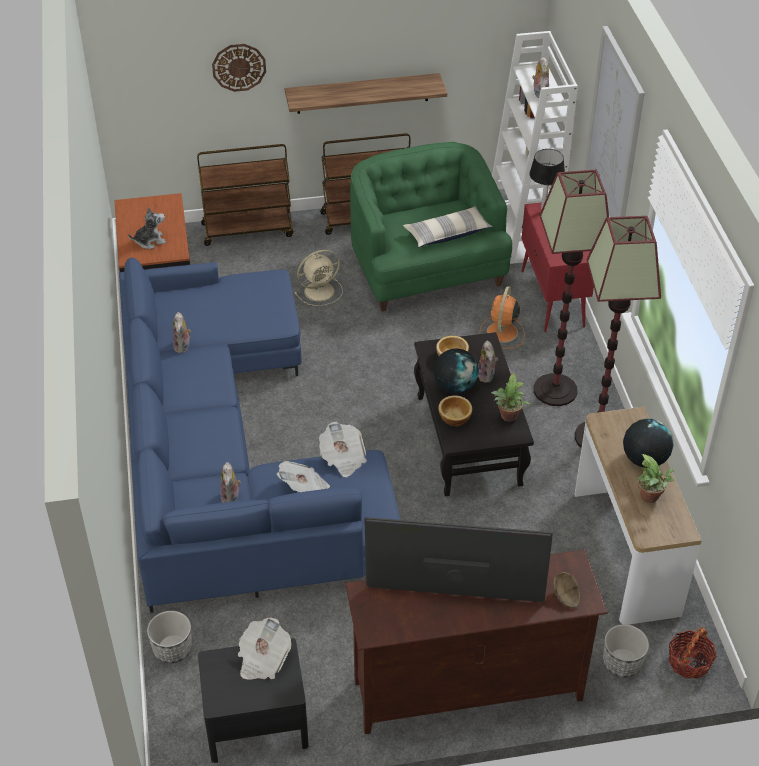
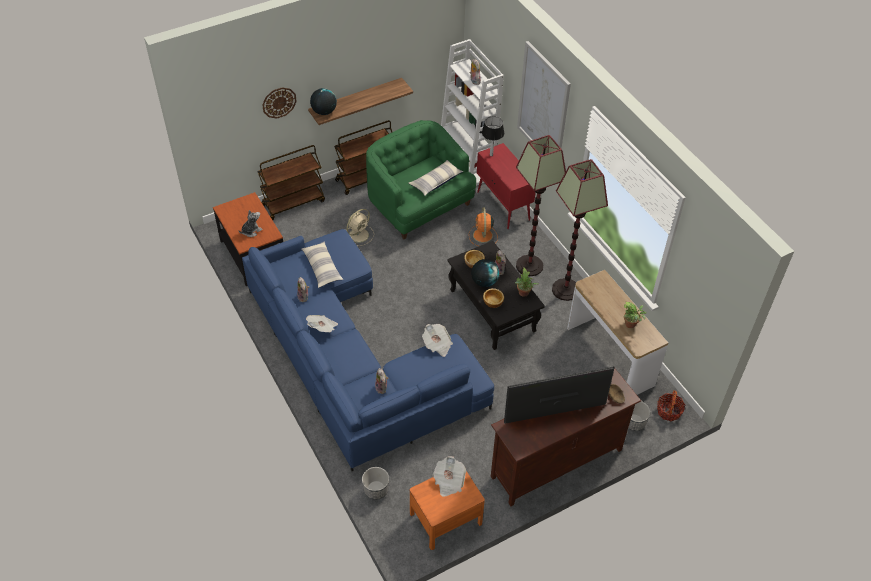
camera: 20 degrees left, 5 degrees up
(227, 314) = (322, 268): none -> pillow
(256, 722) = (445, 518): black nightstand -> orange nightstand
(304, 487) = (422, 369): newspaper -> newspaper (323, 328)
(644, 459) = (618, 302): globe -> globe (324, 112)

